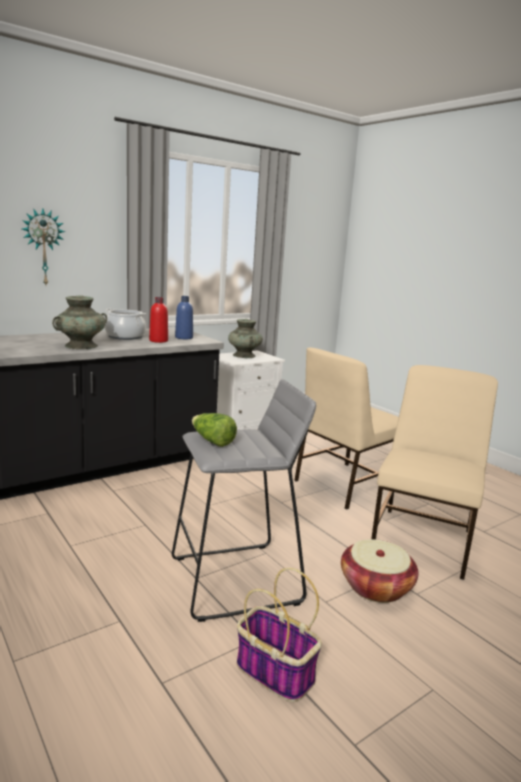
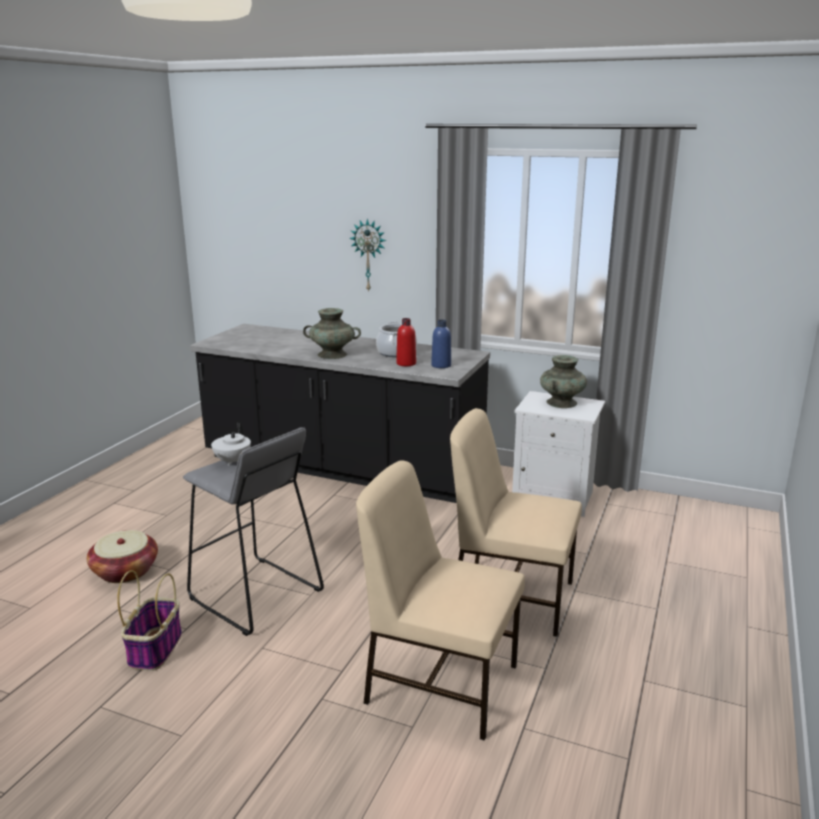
camera: 60 degrees right, 5 degrees up
(212, 441) = (232, 461): lettuce -> white teapot
(376, 587) = (310, 670): basket -> basket (125, 571)
(423, 540) = (439, 682): beige chair -> beige chair turned 150 degrees counterclockwise

